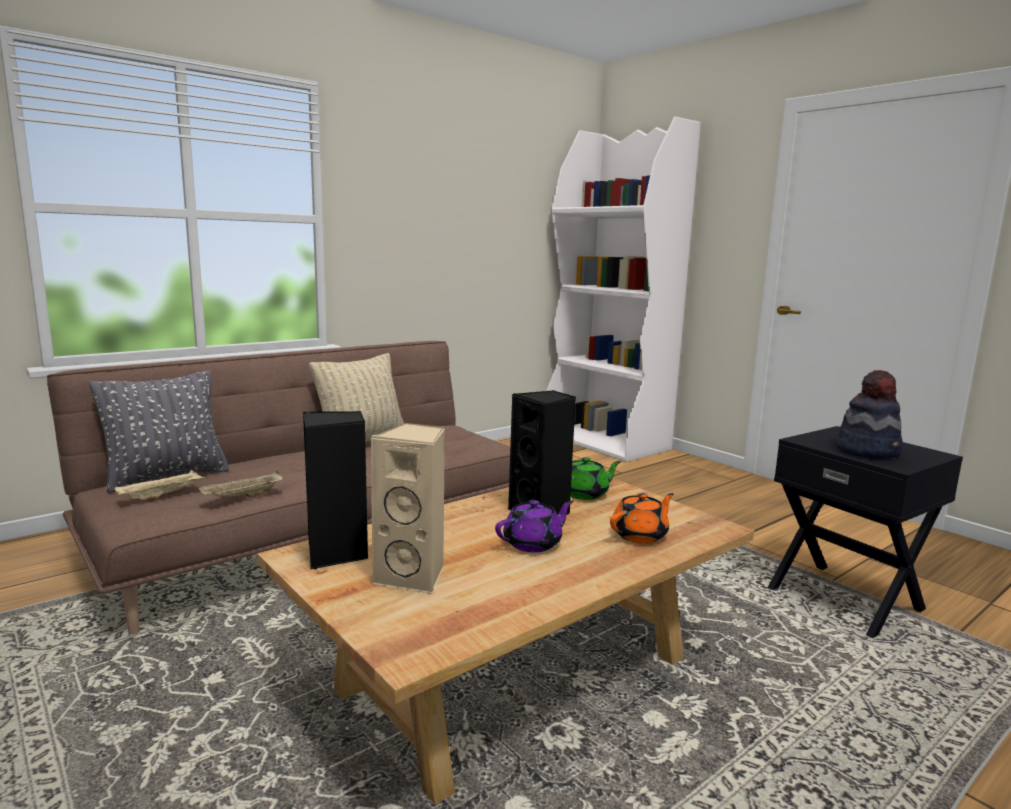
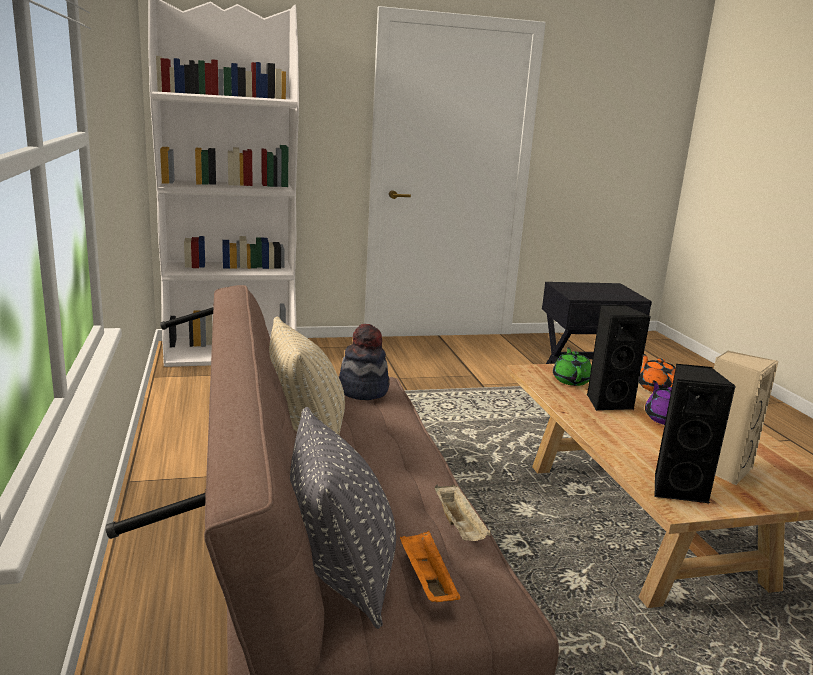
camera: 65 degrees left, 5 degrees up
(162, 496) = (426, 581): beige tray -> orange tray
(868, 451) = (605, 293): hat -> hat (363, 390)

